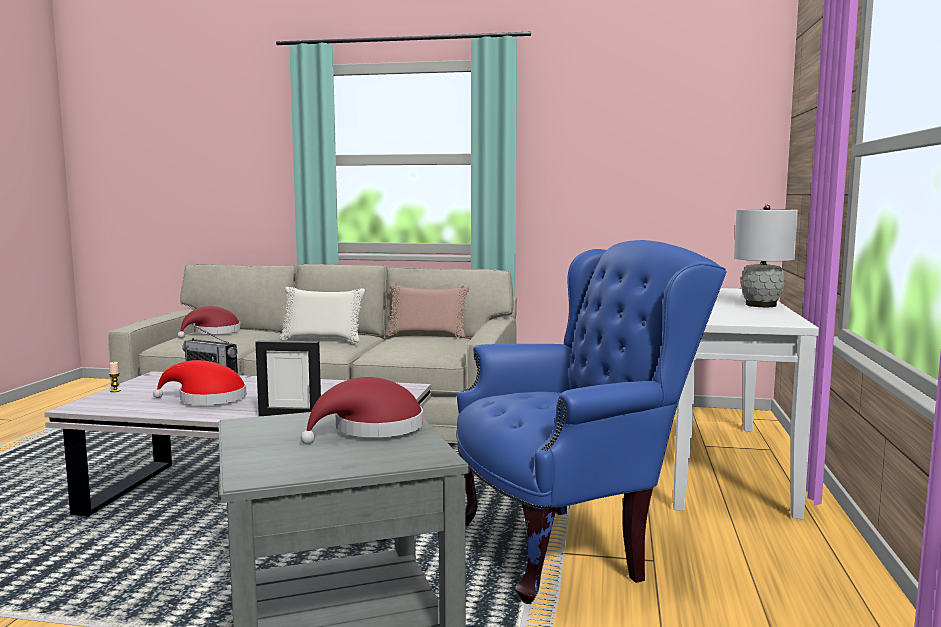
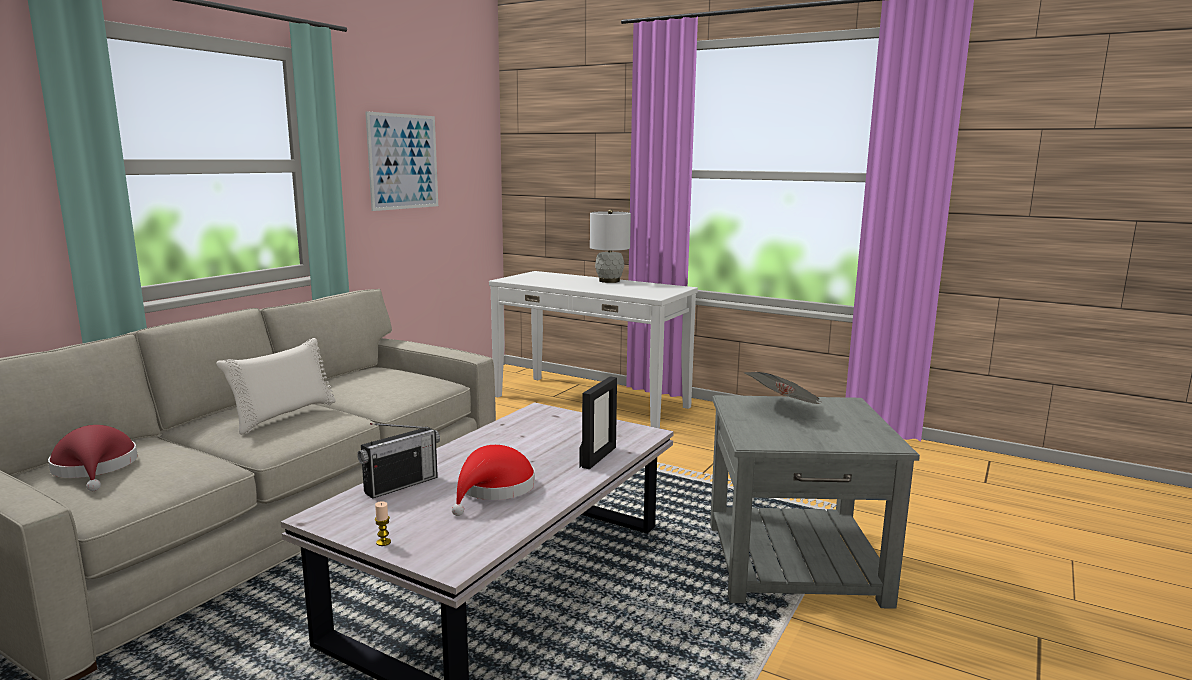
camera: 70 degrees left, 5 degrees up
(372, 429) = (784, 409): red hat -> newspaper
(427, 335) = (344, 376): beige pillow -> none
(569, 547) = (695, 470): blue armchair -> none
(612, 154) = (403, 161): none -> picture

